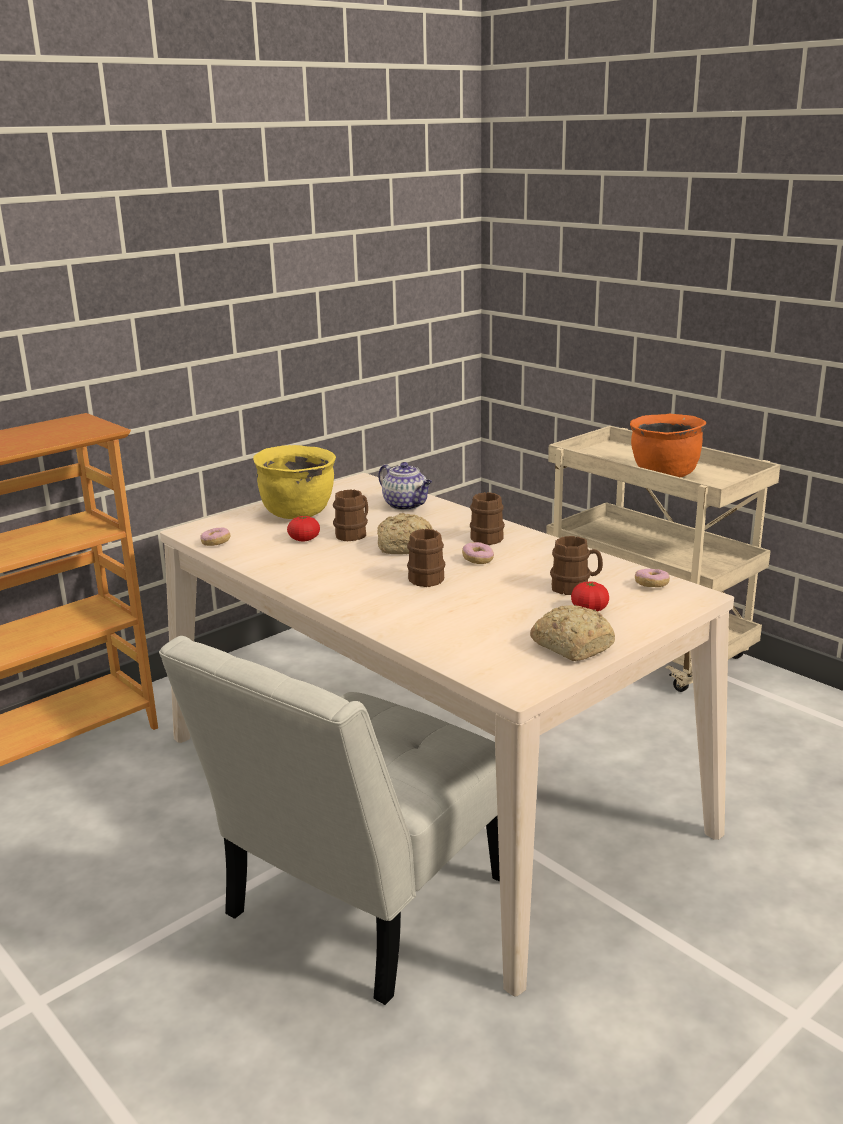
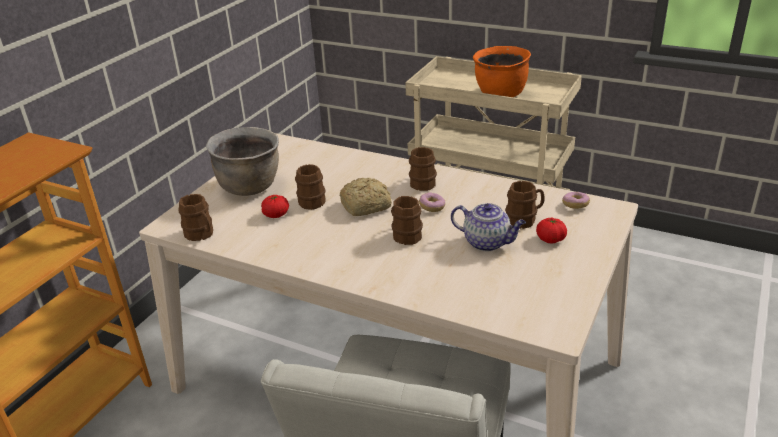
camera: 20 degrees left, 10 degrees up
(216, 543) = (201, 235): donut -> brown mug
(298, 513) = (250, 187): yellow cooking pot -> brown cooking pot
(406, 505) = (334, 161): teapot -> teapot (487, 242)
(571, 645) = (565, 279): bread -> none

